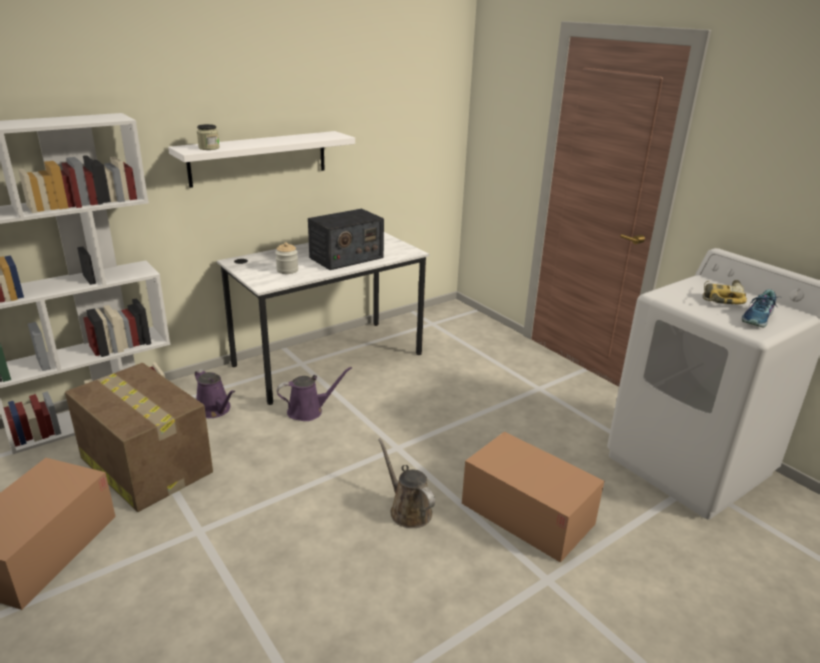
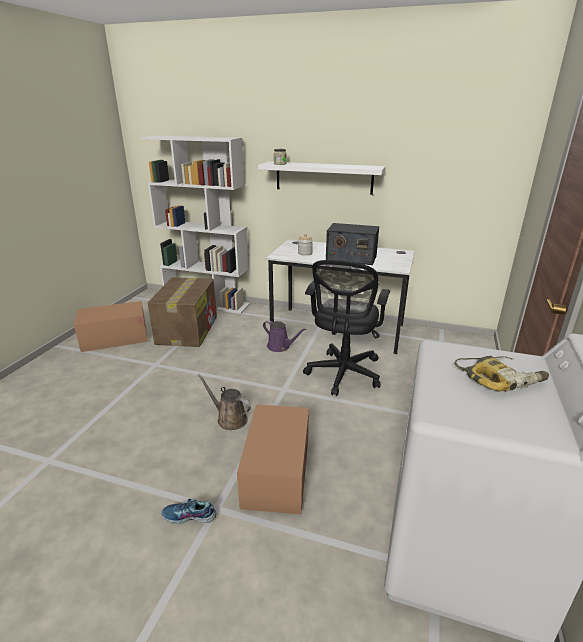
camera: 55 degrees right, 0 degrees up
(215, 410) = (246, 324): purple watering can -> none
(408, 510) = (229, 419): brown watering can -> brown watering can turned 75 degrees counterclockwise
(417, 399) = (343, 375): none -> black office chair
(758, 318) = (483, 410): shoe -> shoe (189, 516)

